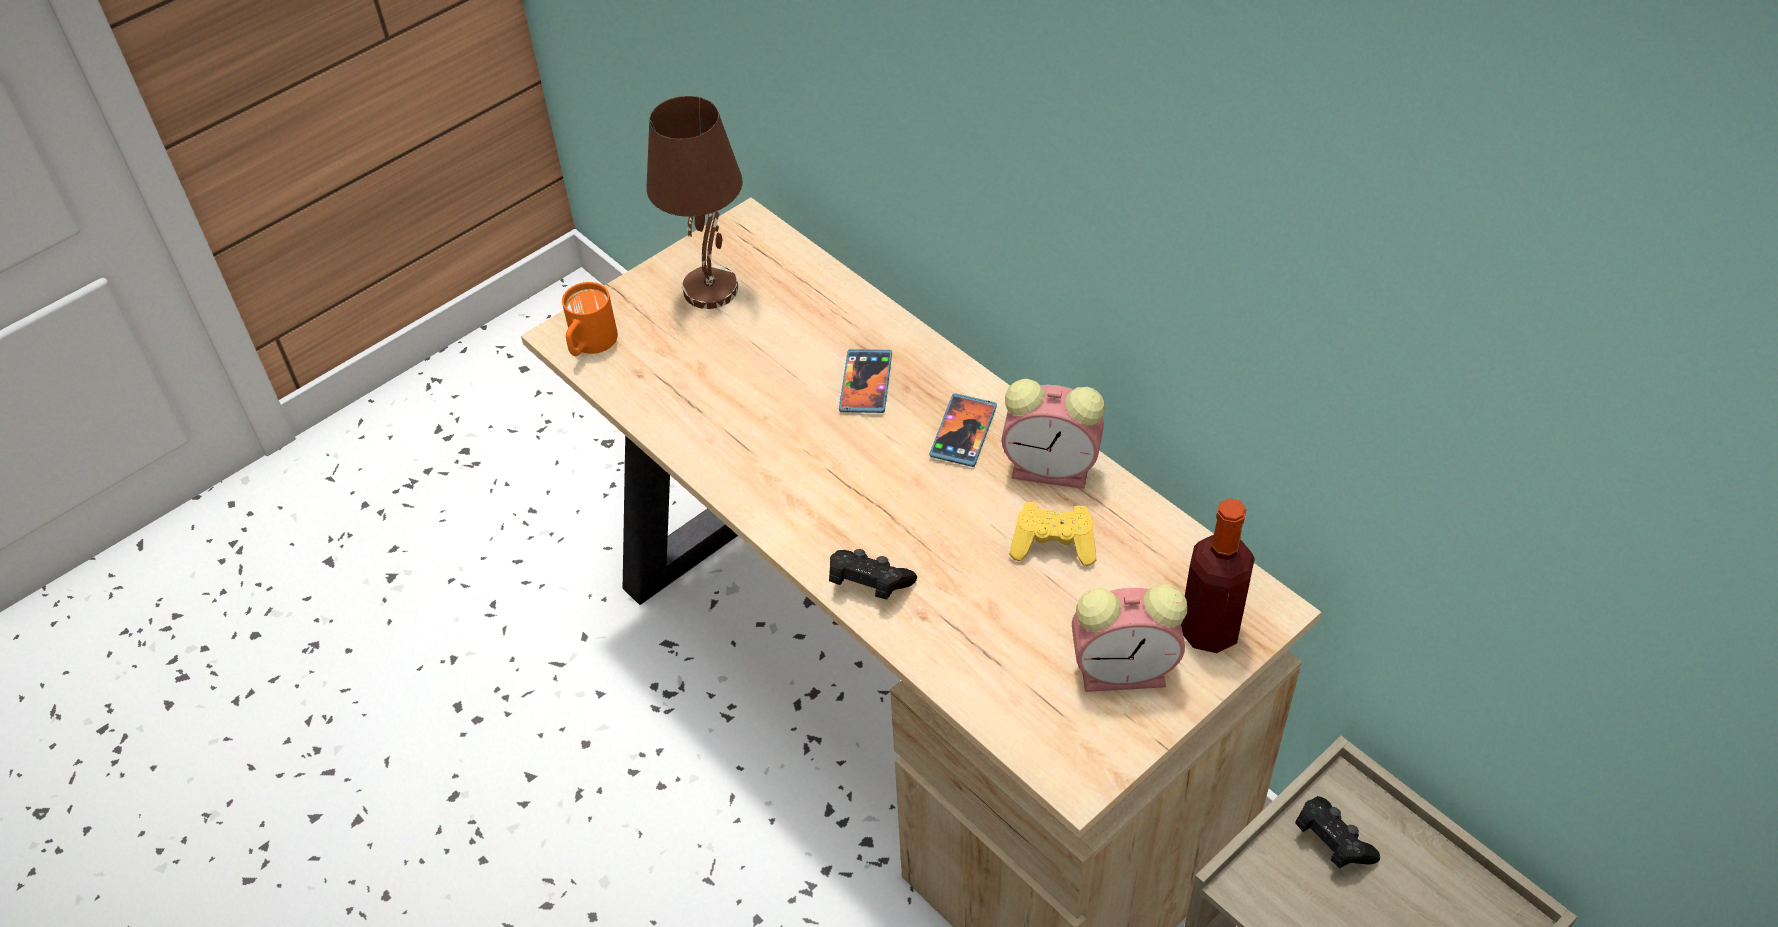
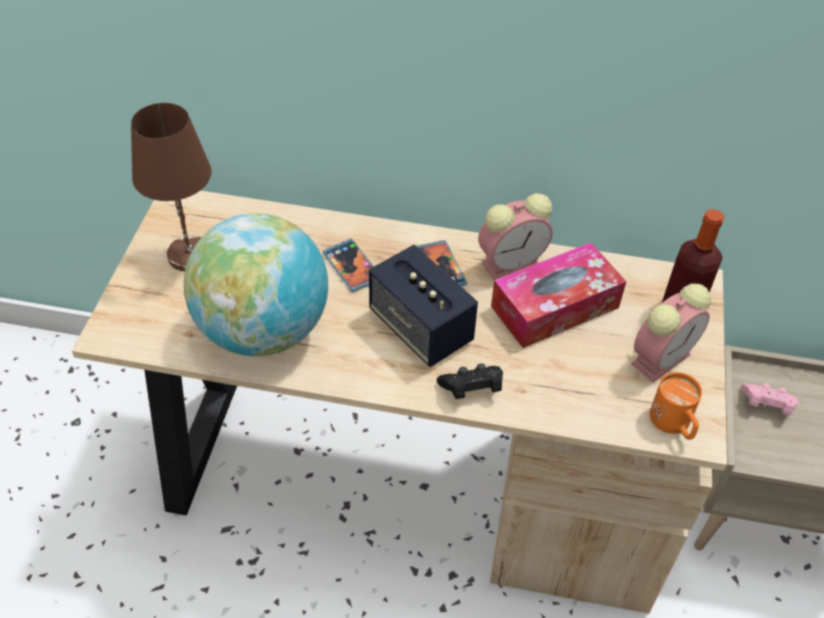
camera: 40 degrees left, 0 degrees up
(589, 345) = (133, 332): orange mug -> orange mug (674, 424)
(713, 406) = (263, 330): none -> globe
(877, 488) = (420, 327): none -> speaker
(1054, 545) = (555, 307): yellow game controller -> tissue box
(1331, 842) = (766, 405): black game controller -> pink game controller

